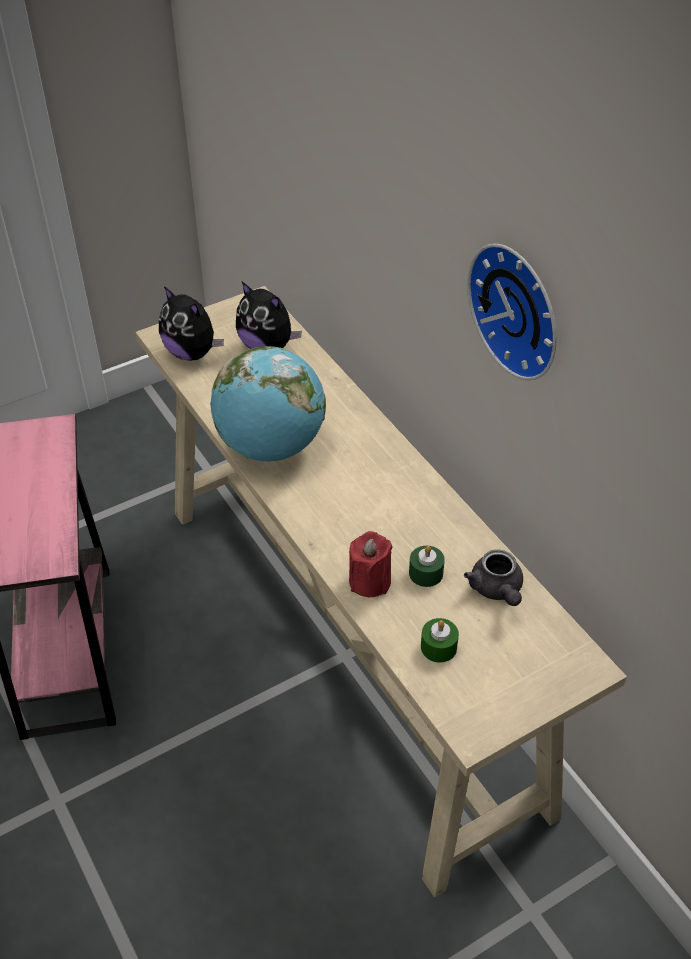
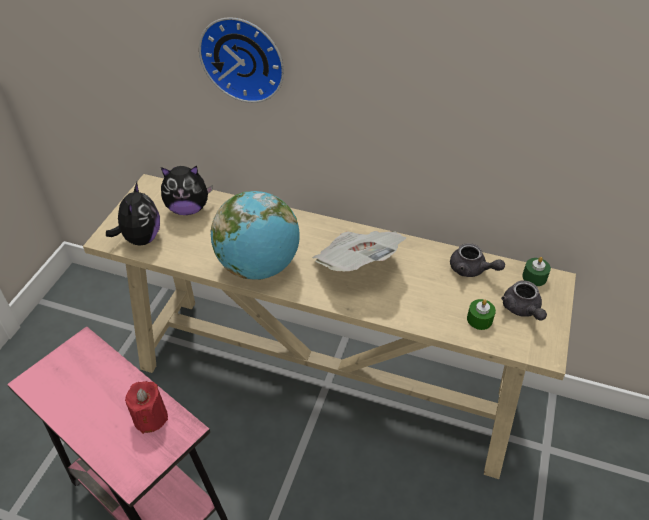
camera: 40 degrees left, 0 degrees up
(192, 353) = (141, 238): plush toy -> plush toy turned 90 degrees counterclockwise
(370, 581) = (404, 308): red candle -> red candle (150, 417)
(373, 504) = (356, 264): none -> newspaper
(426, 573) = (427, 284): green candle -> green candle (534, 277)
(503, 670) = (522, 309): none -> grey teapot
(520, 309) = (446, 75): wall clock -> wall clock (244, 58)

